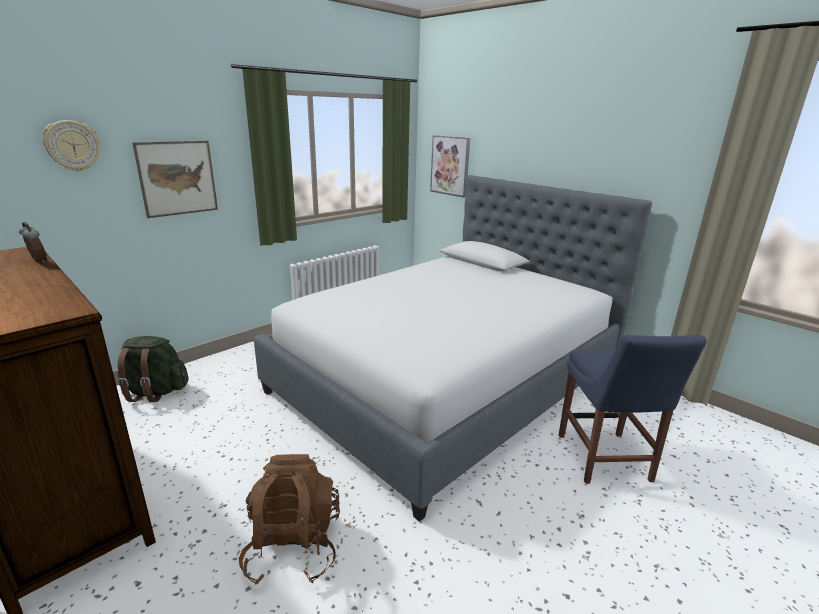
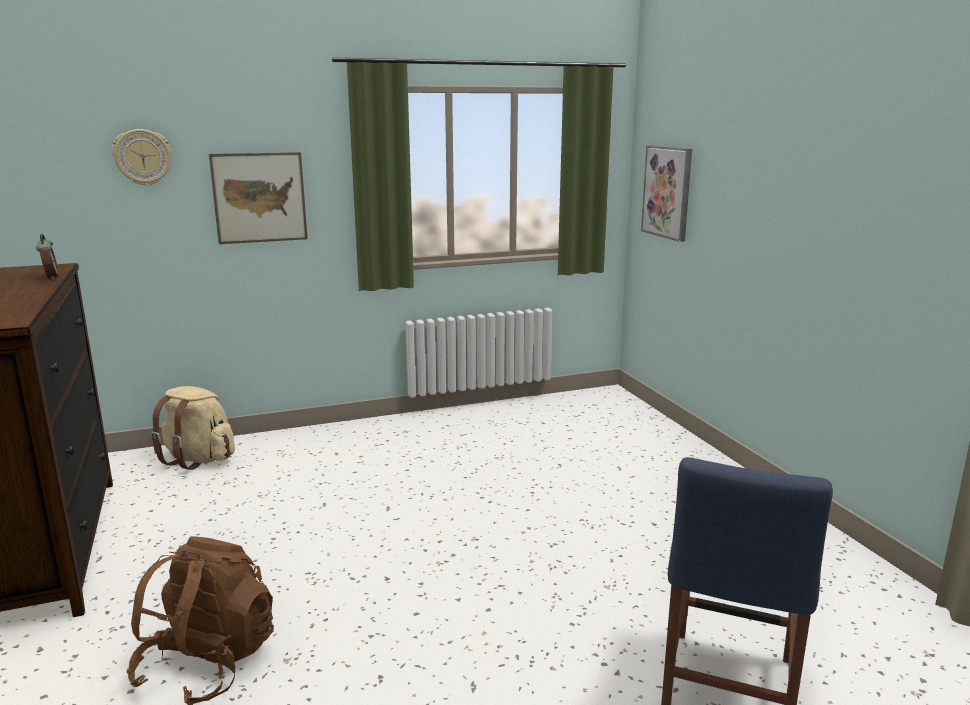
camera: 25 degrees right, 5 degrees down
(155, 392) = (198, 459): green backpack -> beige backpack
(448, 381) = (564, 518): bed -> none

